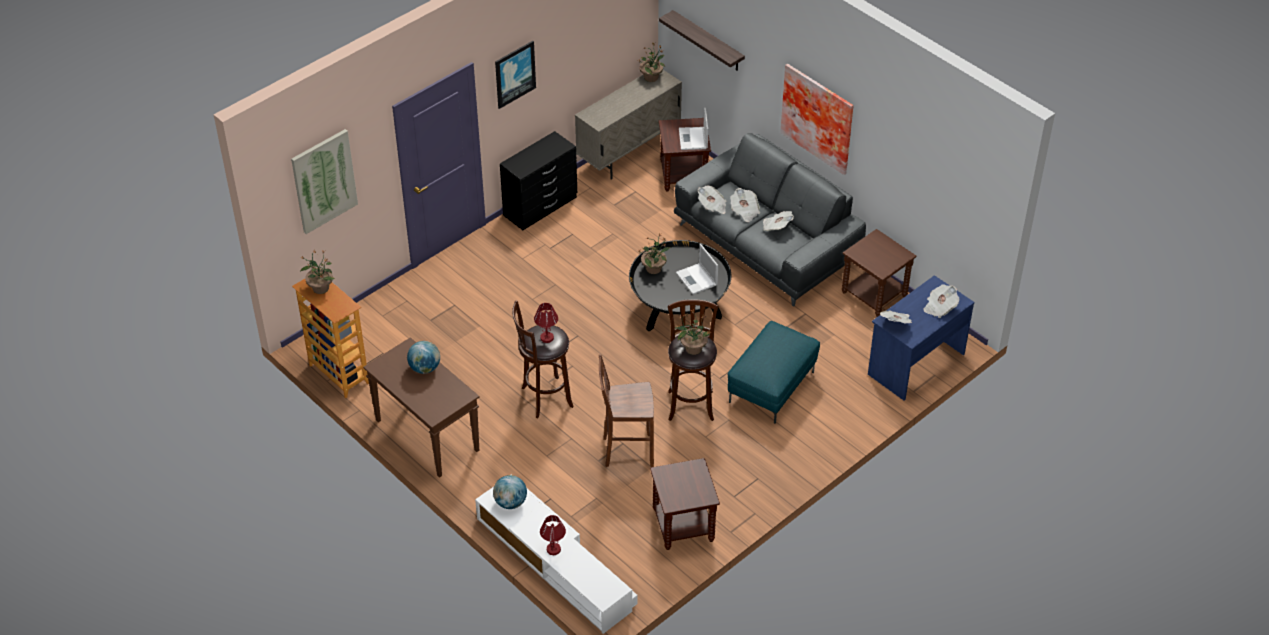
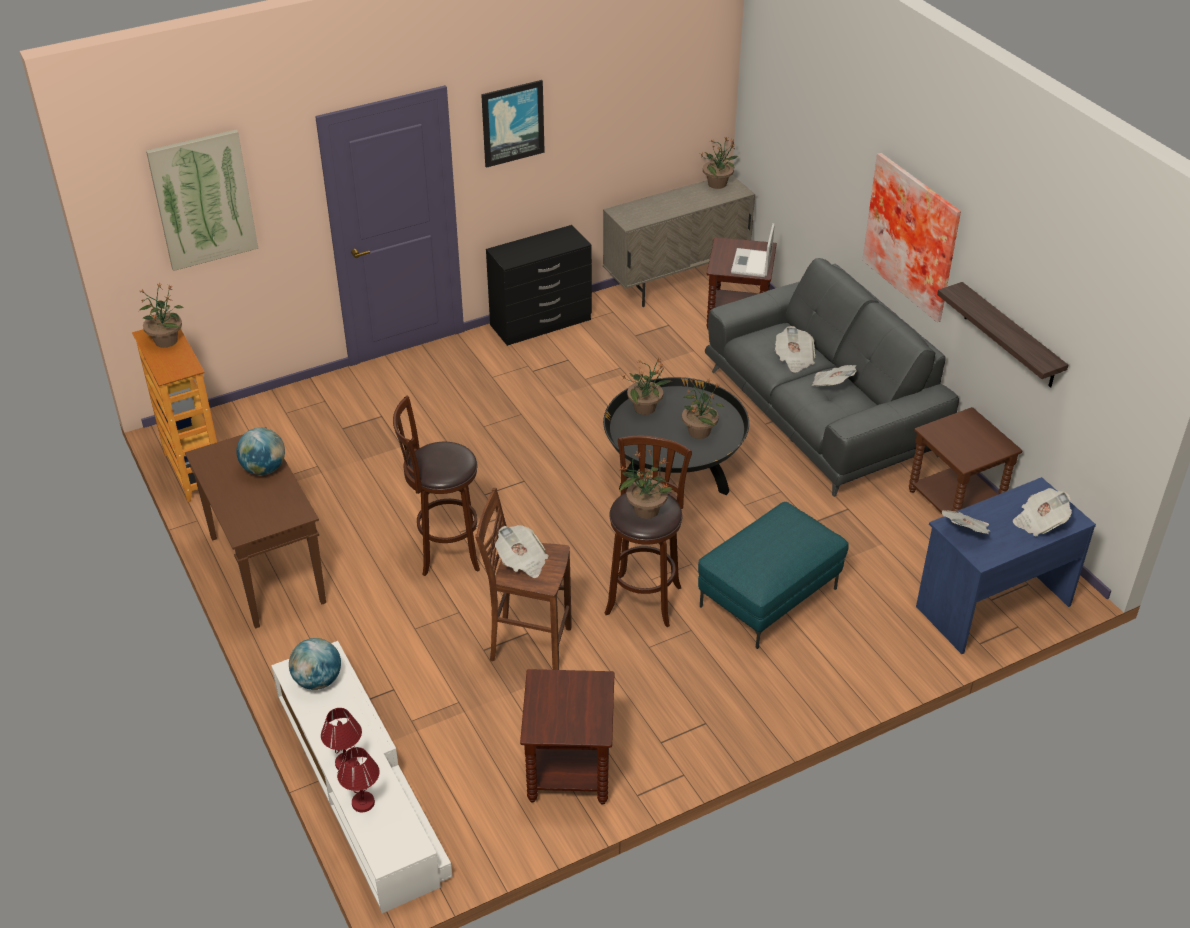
camera: 15 degrees right, 5 degrees down
(547, 338) = (444, 459): red table lamp -> red table lamp (363, 803)
(697, 279) = (699, 431): laptop -> potted plant
(708, 41) = (789, 131): shelf -> shelf (1010, 336)
(712, 206) = (752, 346): newspaper -> newspaper (522, 561)

